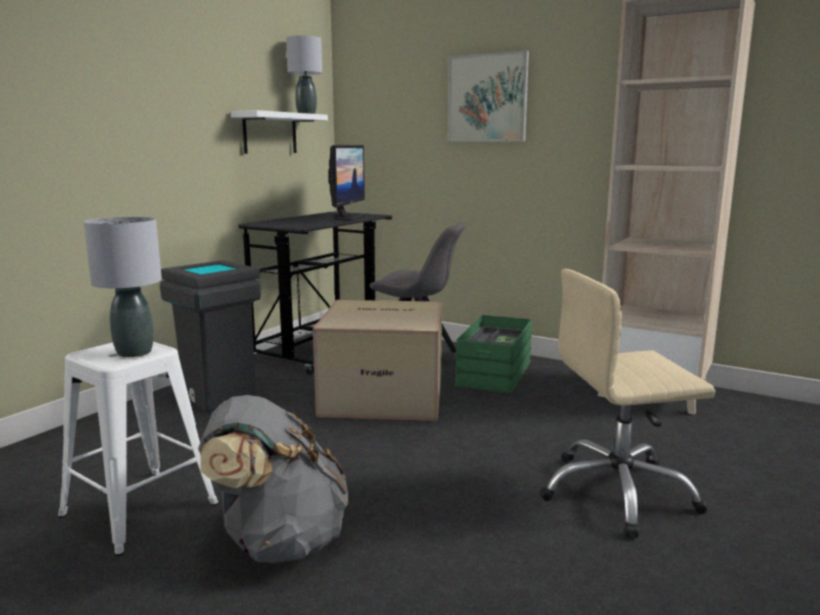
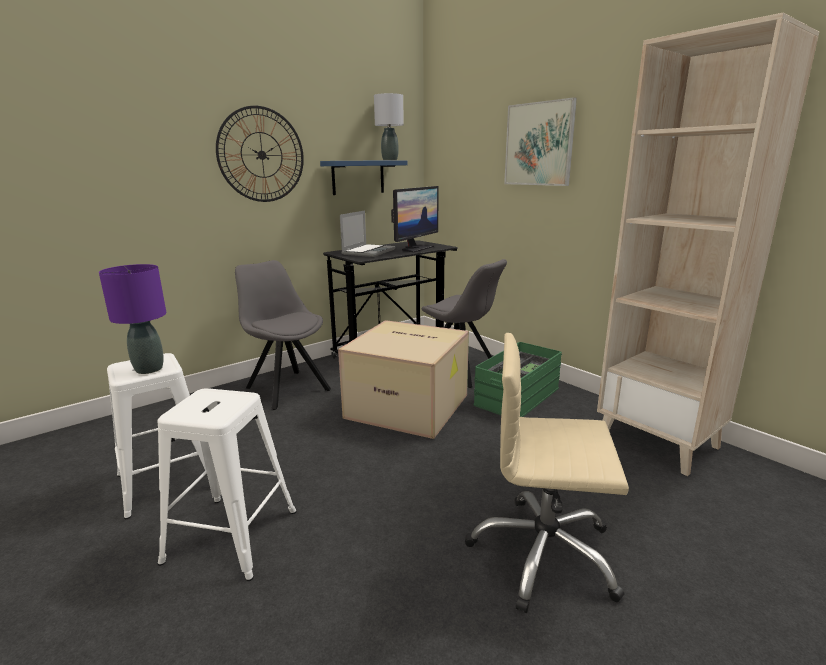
camera: 20 degrees right, 5 degrees up
(134, 352) = (148, 369): grey table lamp -> purple table lamp
(167, 99) = (261, 155): none -> wall clock
(217, 398) = (287, 389): grey trash can -> grey chair
(270, 133) = (358, 177): white shelf -> blue shelf
(278, 542) = (231, 534): grey backpack -> white stool
(295, 222) = (368, 252): none -> laptop

